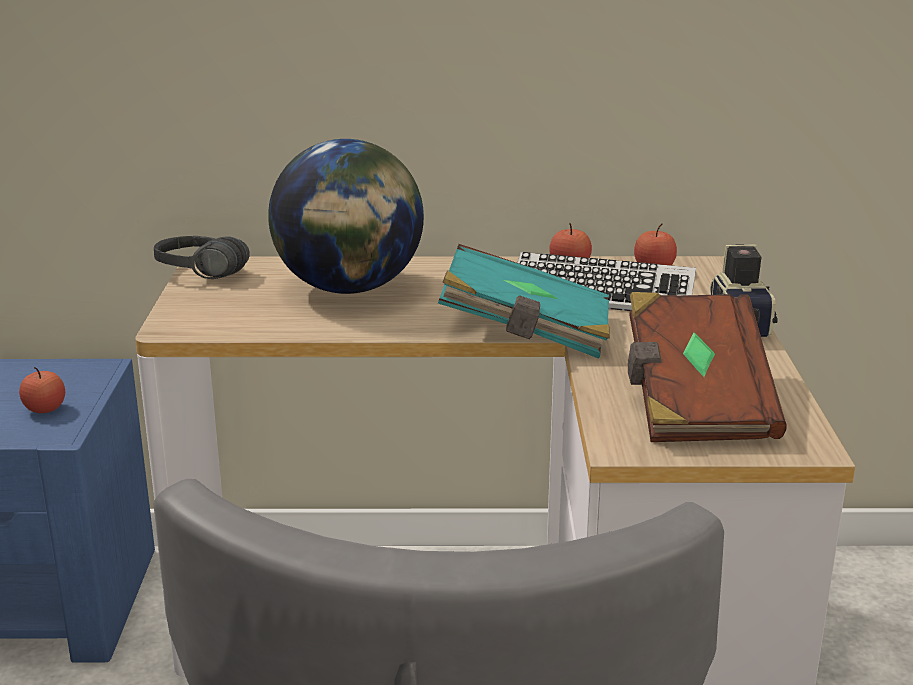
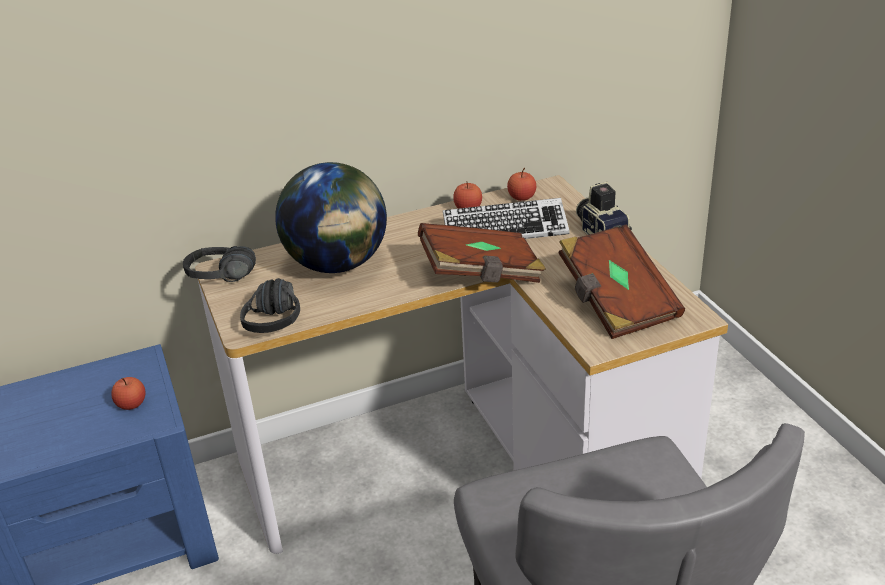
camera: 20 degrees left, 10 degrees up
(232, 328) = (286, 320): none -> black headphones
(526, 334) = (481, 274): turquoise book -> brown book

